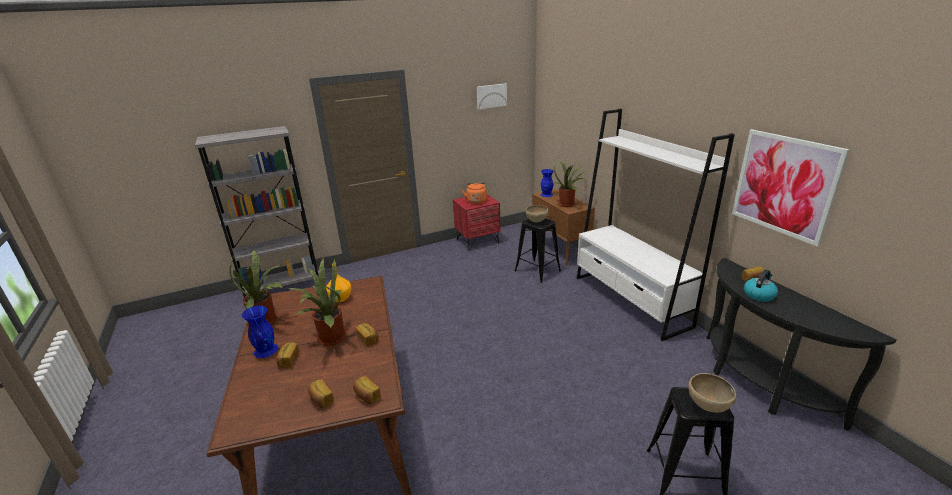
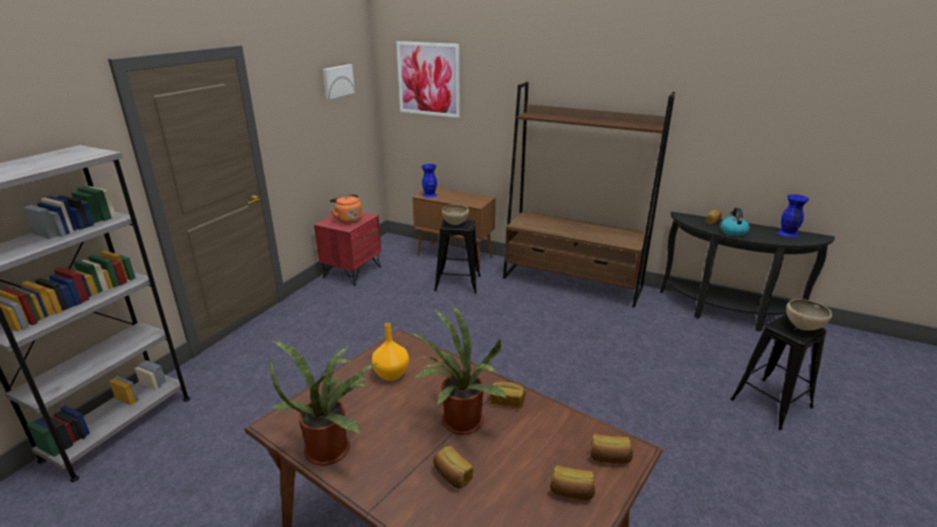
camera: 40 degrees left, 0 degrees up
(265, 350) = (397, 482): blue vase -> blue vase (787, 233)
(568, 204) = (465, 199): potted plant -> none
(630, 301) = (572, 283): white bookcase -> brown bookcase
(784, 185) = (726, 132): picture -> picture (428, 79)

